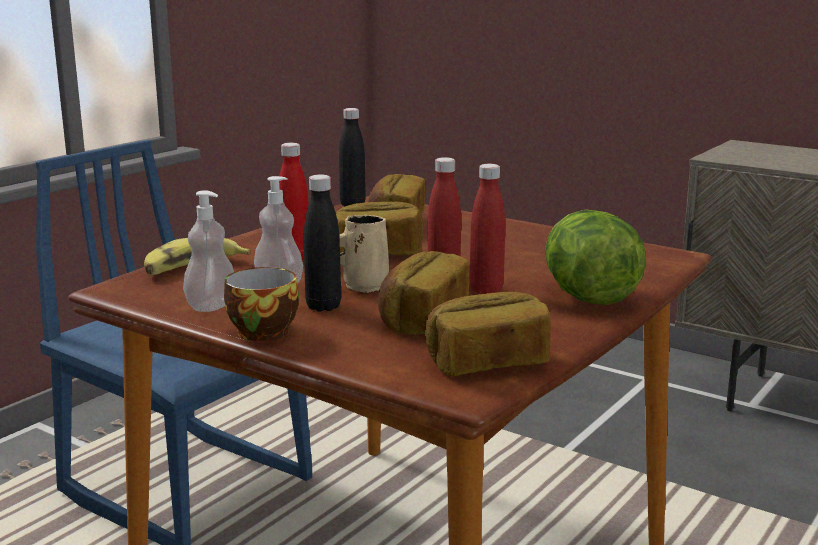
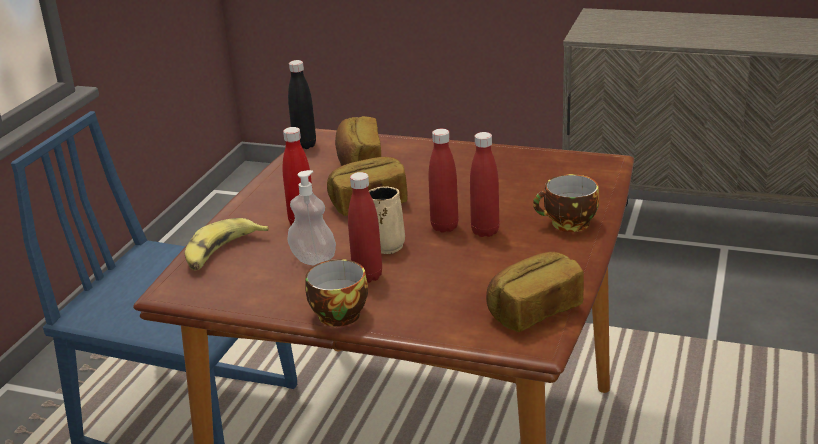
camera: 15 degrees left, 10 degrees up
(211, 306) = (273, 294): soap dispenser -> none
(323, 306) = (367, 276): black bottle -> red bottle
(421, 318) = (455, 274): bread -> none
(588, 297) = (568, 224): lettuce -> cup

